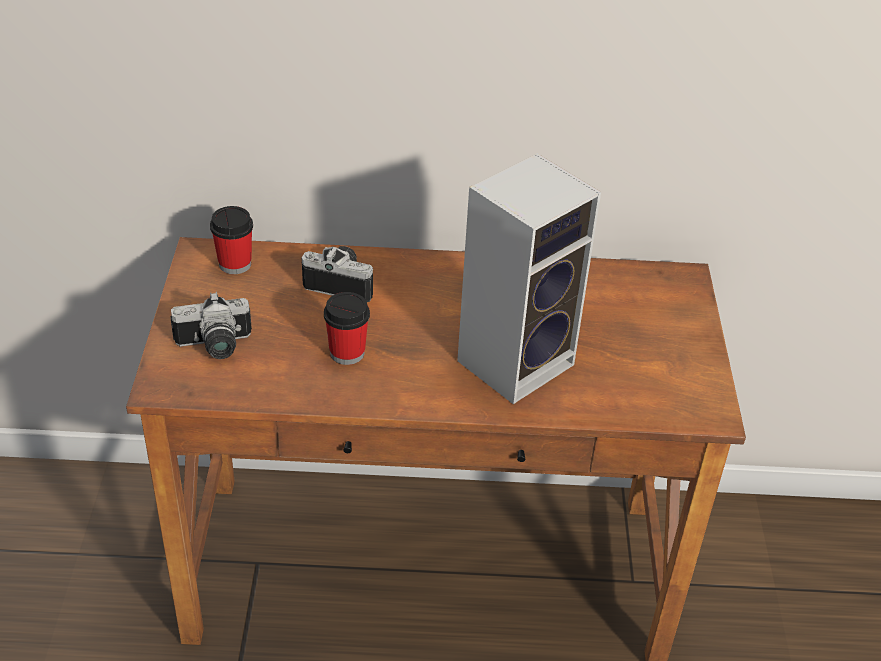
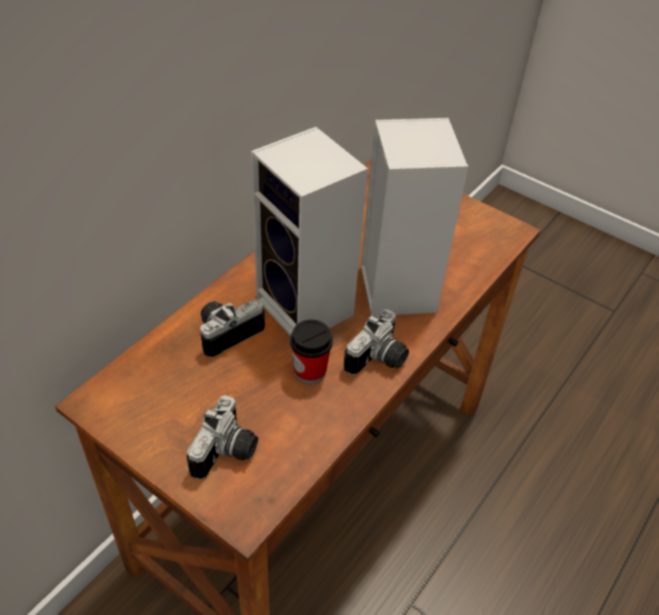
camera: 55 degrees left, 5 degrees up
(235, 264) = (134, 386): cup -> none
(406, 391) = (379, 360): none -> camera
(422, 317) = (308, 309): none -> speaker

